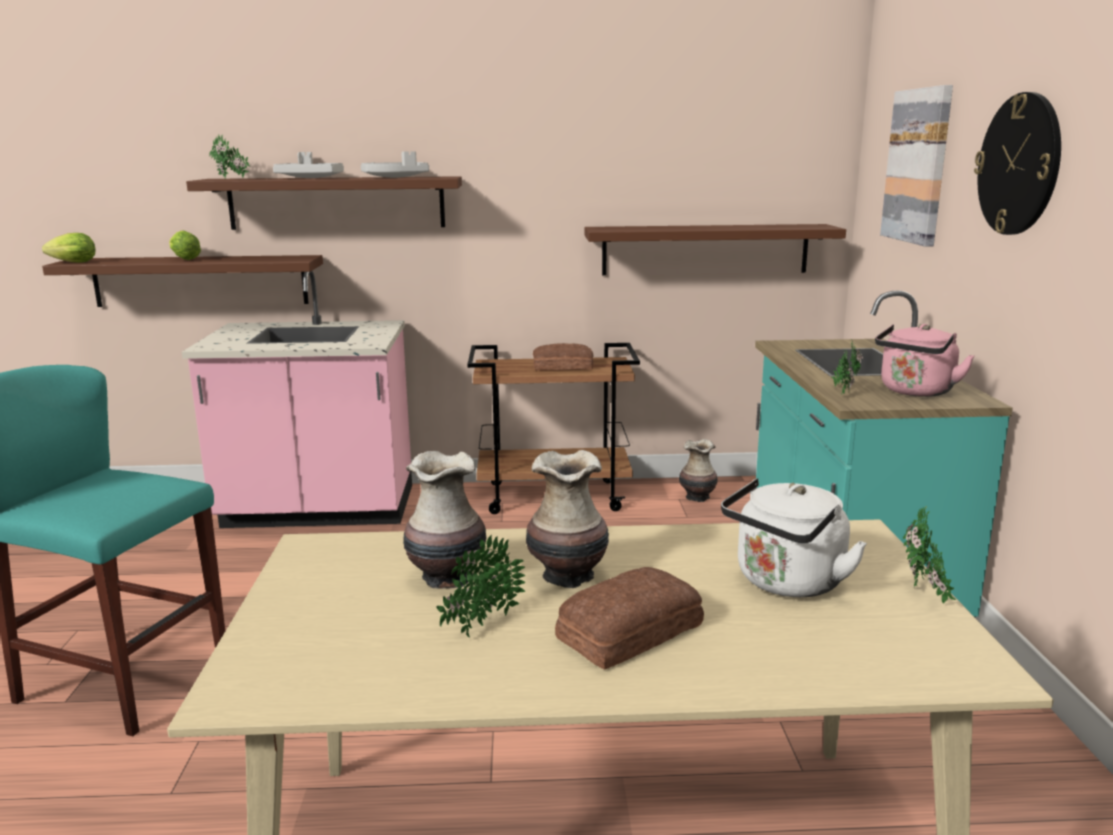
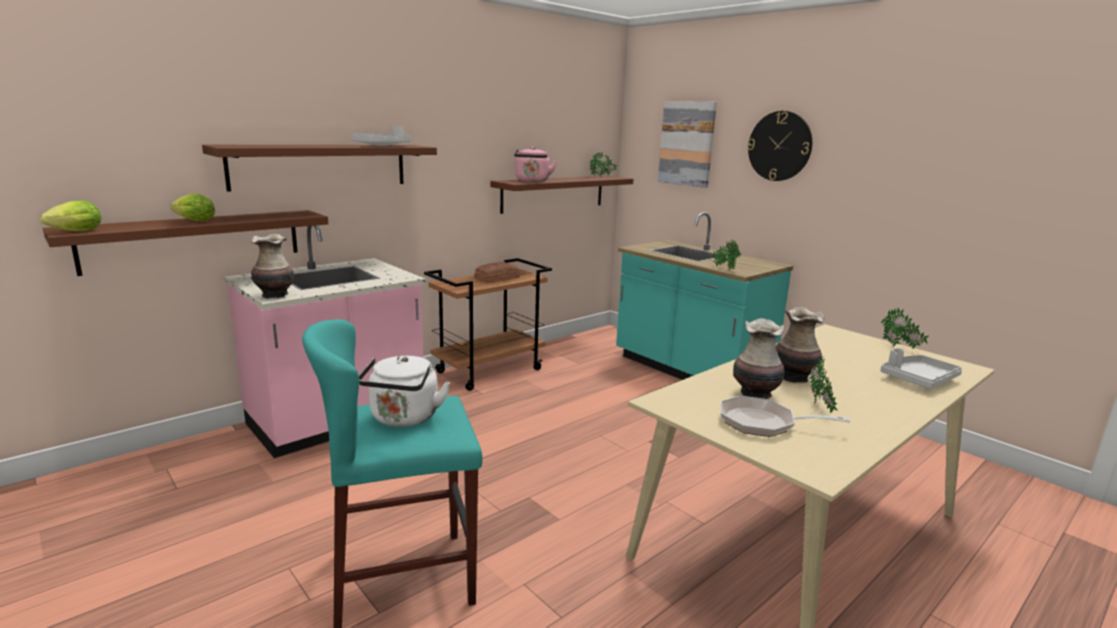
camera: 40 degrees left, 0 degrees up
(231, 179) = (244, 146): potted plant -> potted plant (602, 177)
(310, 178) = (312, 145): grey tray -> grey tray (918, 379)
(348, 614) = (763, 423): none -> frying pan
(626, 631) = (864, 391): bread -> none
(698, 497) = (568, 351): vase -> vase (275, 295)
(786, 583) = (859, 356): white kettle -> white kettle (403, 418)
(915, 392) = (748, 264): pink kettle -> pink kettle (532, 181)

